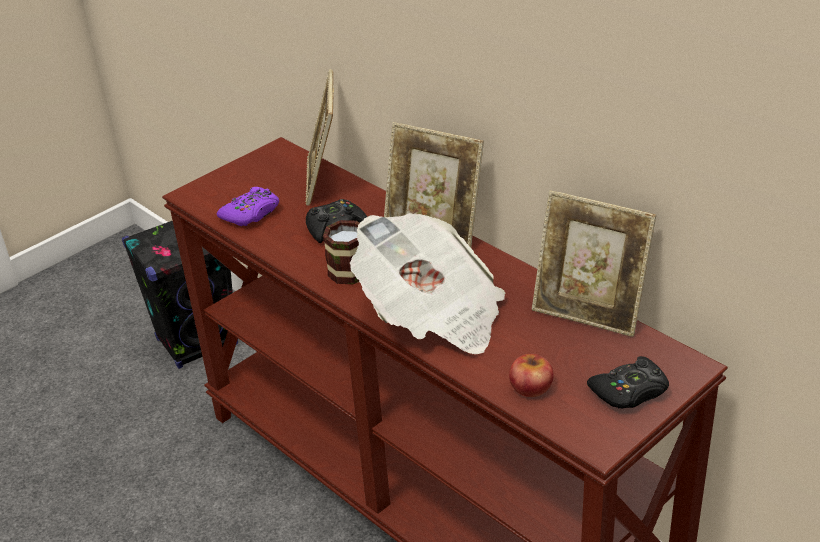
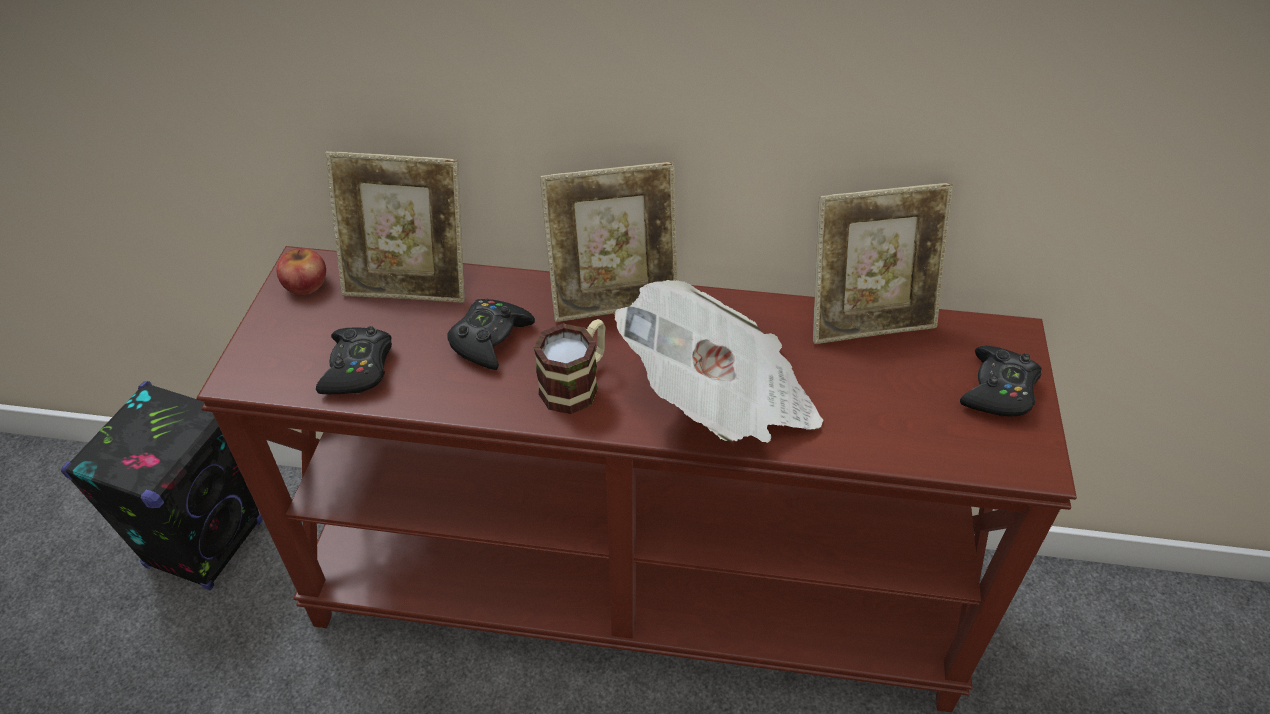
camera: 40 degrees left, 10 degrees up
(251, 213) = (358, 368): purple game controller -> black game controller
(324, 180) = (409, 283): picture frame -> picture frame turned 45 degrees counterclockwise
(531, 387) = (909, 435): apple -> apple (305, 284)

